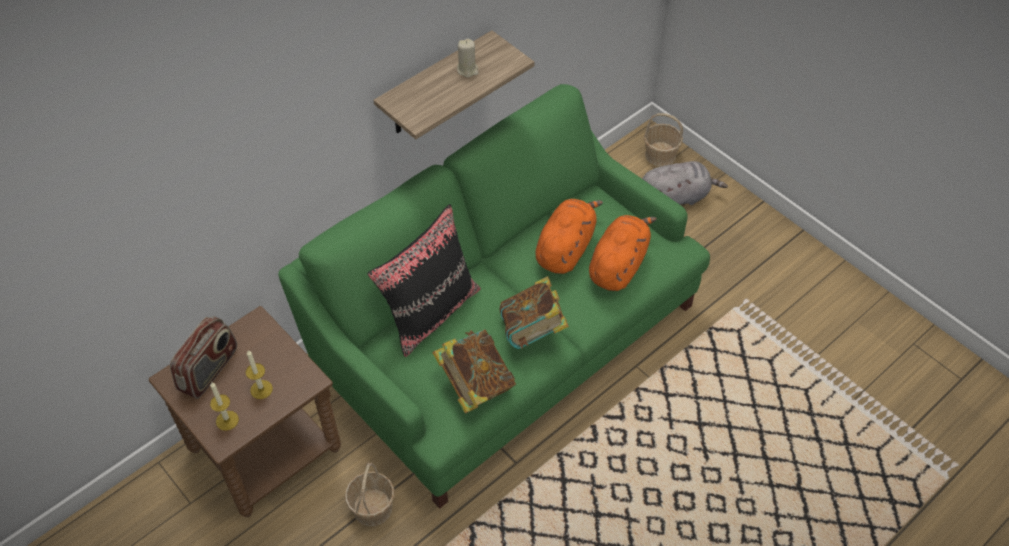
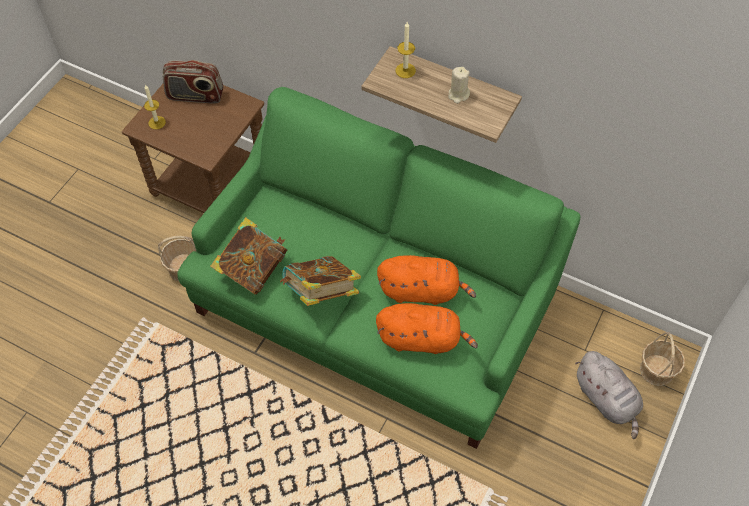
camera: 70 degrees right, 5 degrees up
(261, 389) = (189, 131): candle -> candle (405, 70)
(431, 312) = (311, 215): black pillow -> none

